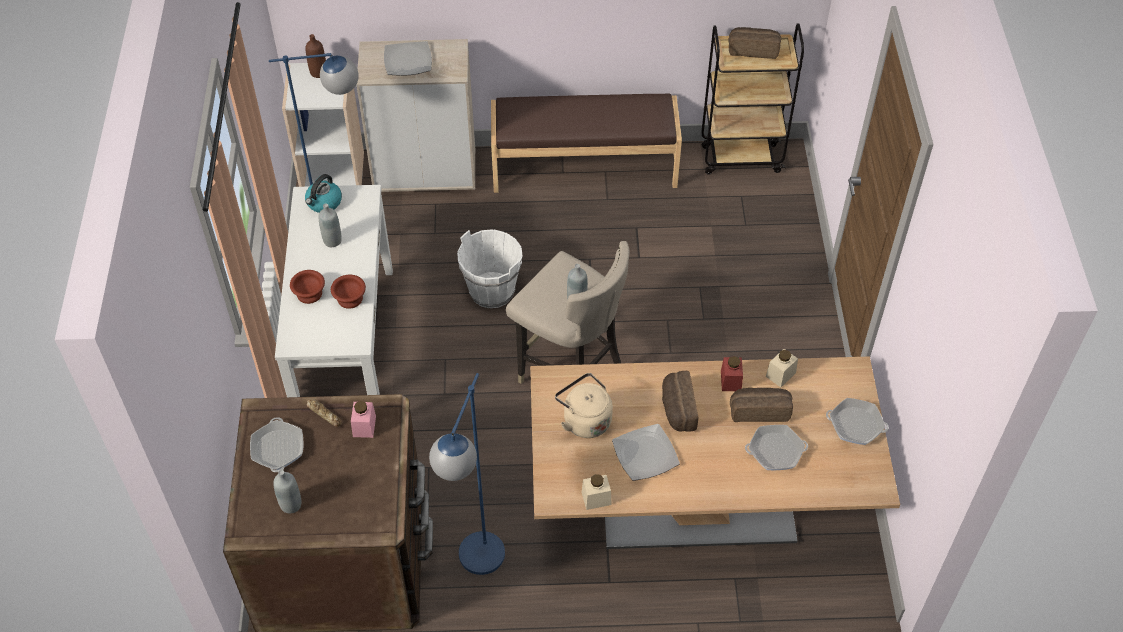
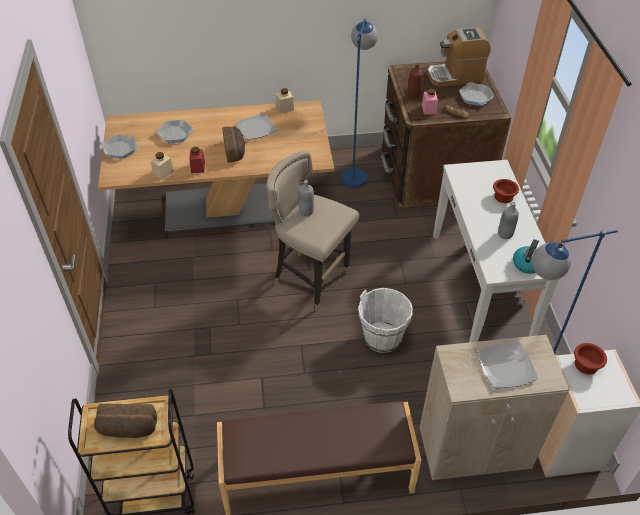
camera: 175 degrees right, 5 degrees down
(291, 504) = (455, 76): grey bottle -> coffee machine
(318, 72) = (602, 395): brown bottle -> brown bottle (413, 95)
(351, 298) = (472, 196): brown bowl -> brown bowl (585, 365)
(584, 420) = (294, 142): beige kettle -> none
(759, 410) = (181, 153): bread -> none

